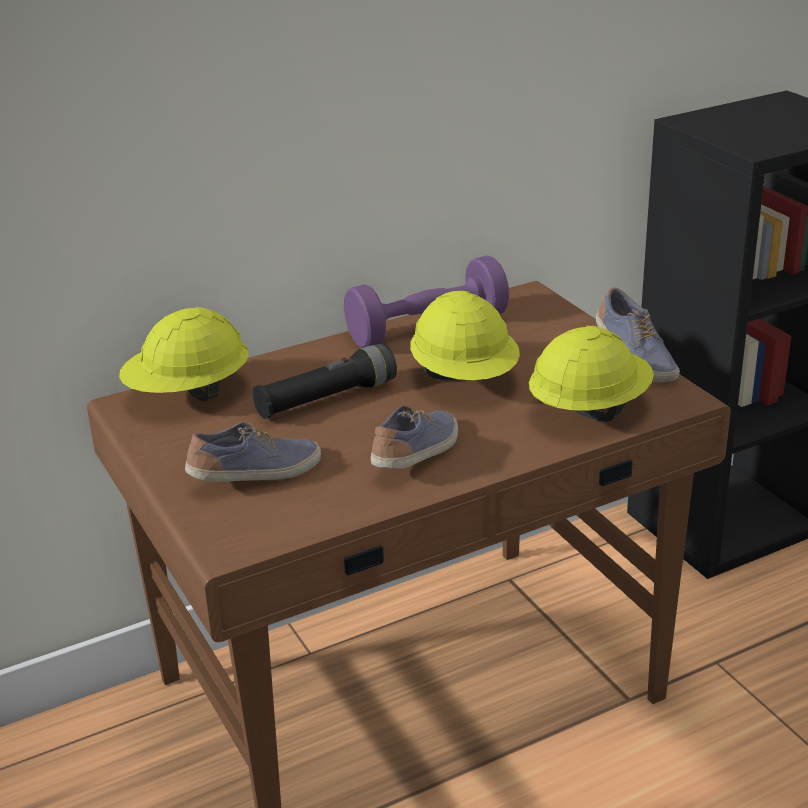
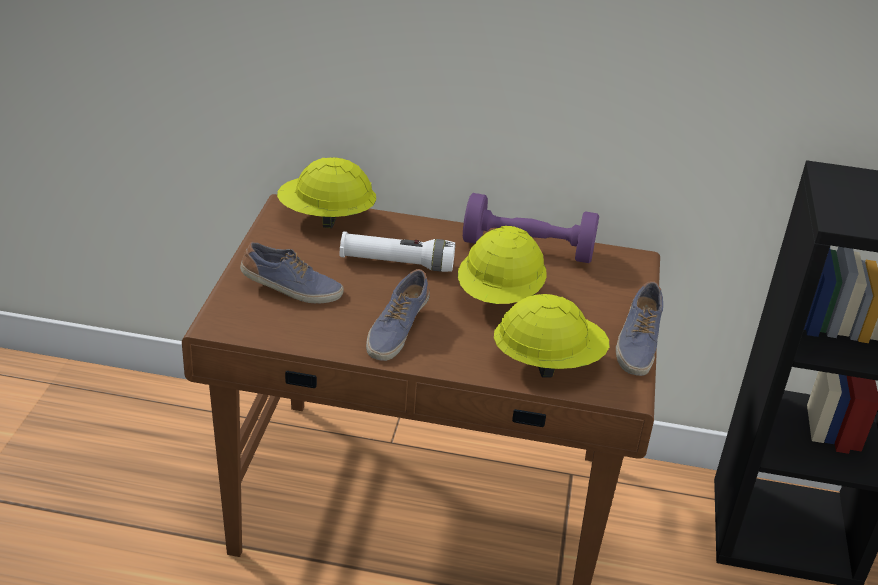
camera: 35 degrees right, 5 degrees up
(326, 399) = (397, 263): black flashlight -> white flashlight
(418, 455) = (396, 330): shoe -> shoe turned 135 degrees clockwise

